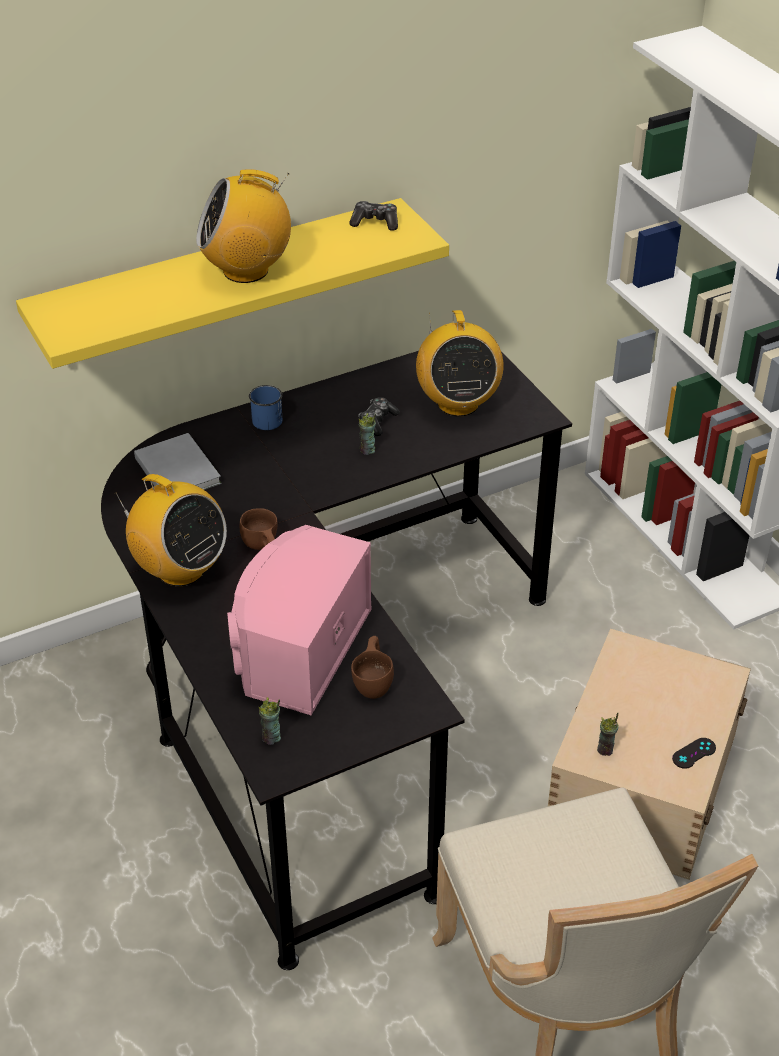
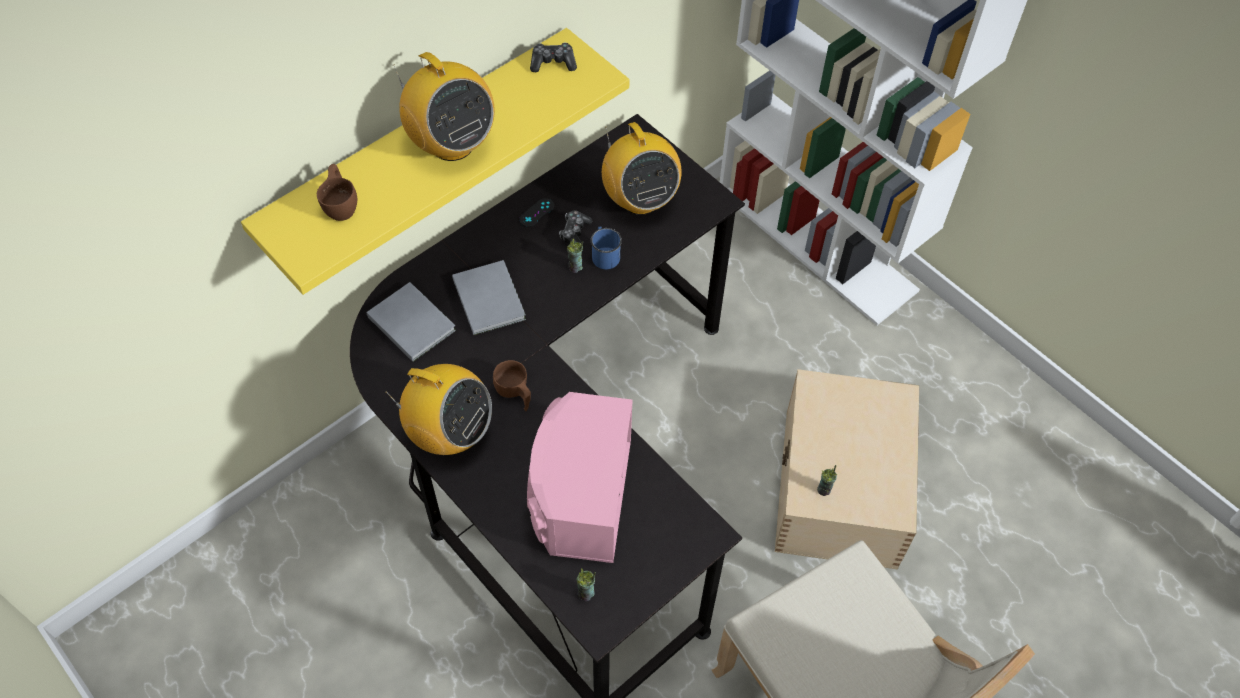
camera: 15 degrees left, 15 degrees up
(246, 270) = (451, 144): radio -> radio turned 105 degrees counterclockwise
(267, 418) = (474, 248): blue mug -> blue mug (604, 254)
(267, 461) = (489, 297): none -> grey book
(374, 681) = (655, 515): brown cup -> brown cup (341, 204)
(694, 753) = (894, 477): black game controller -> black game controller (537, 213)

